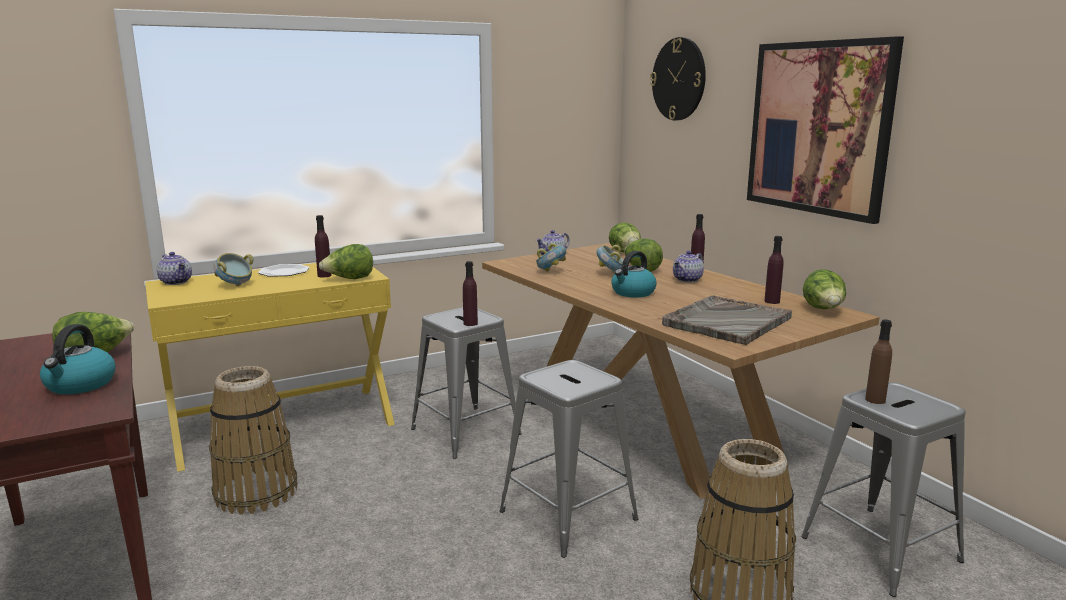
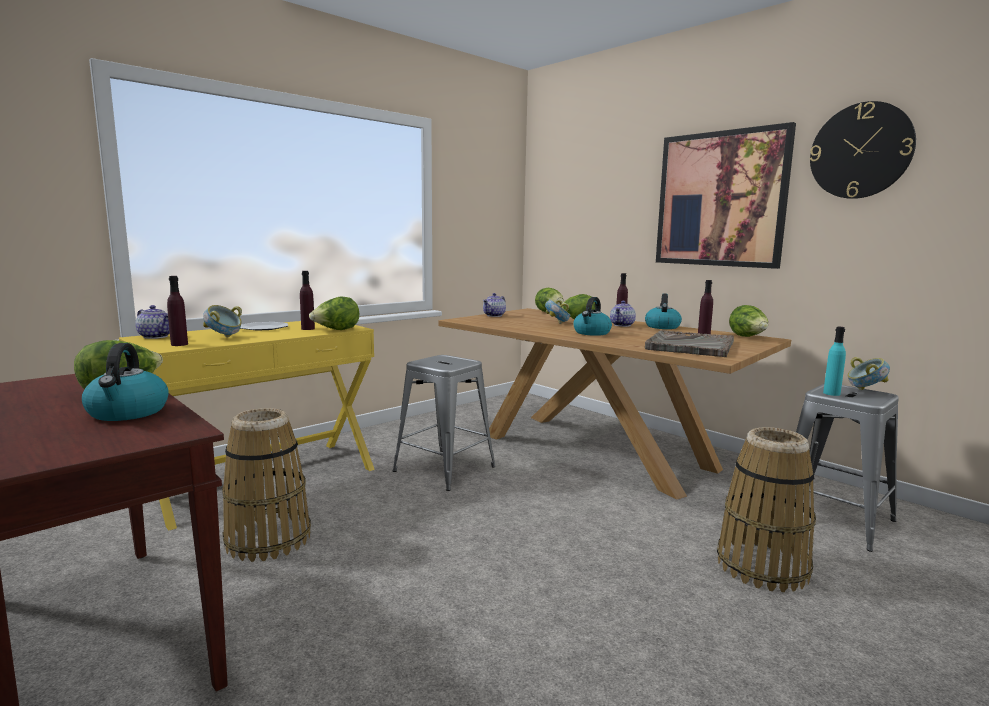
camera: 15 degrees left, 5 degrees down
(470, 323) = (456, 365): purple bottle -> purple bottle (179, 344)
(550, 272) = (506, 324): bowl -> bowl (865, 390)
(569, 515) = (580, 524): grey stool -> none
(679, 79) = (583, 172): wall clock -> wall clock (860, 151)
(735, 285) = (662, 327): none -> kettle
(875, 400) = (831, 393): brown bottle -> turquoise bottle

